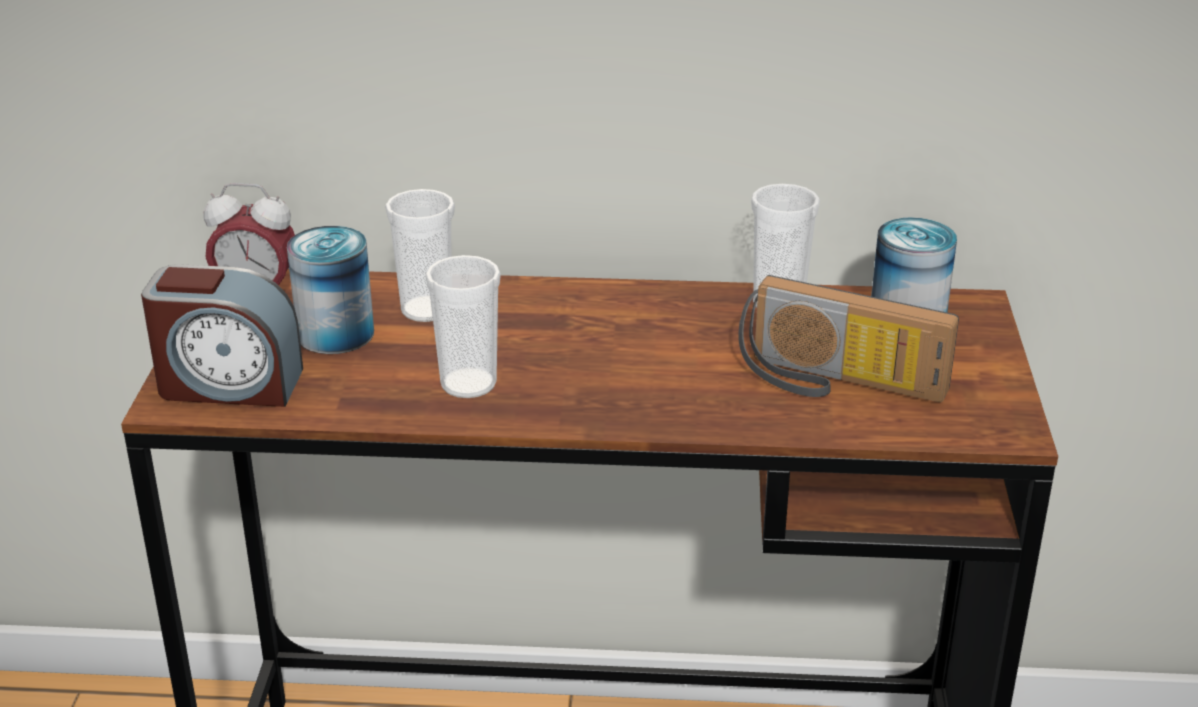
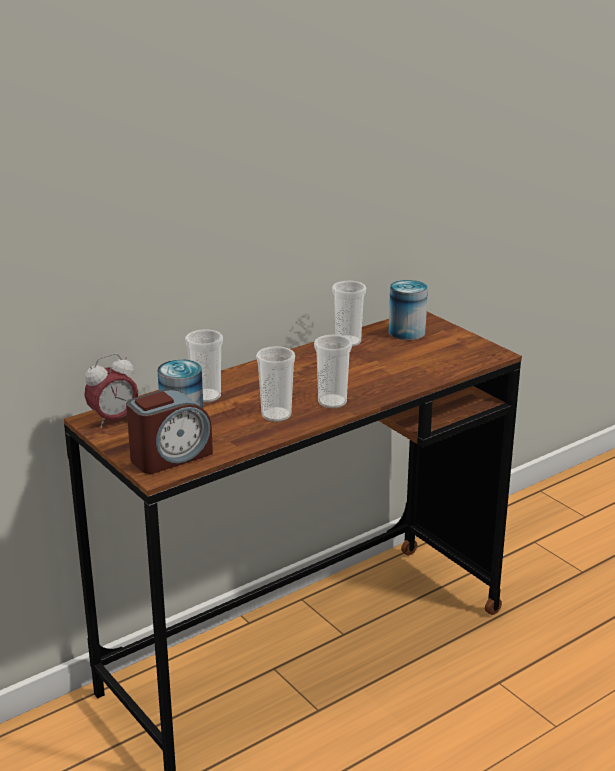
camera: 40 degrees left, 5 degrees down
(584, 399) = (332, 402): none -> cup
(836, 383) = (415, 361): radio -> none

